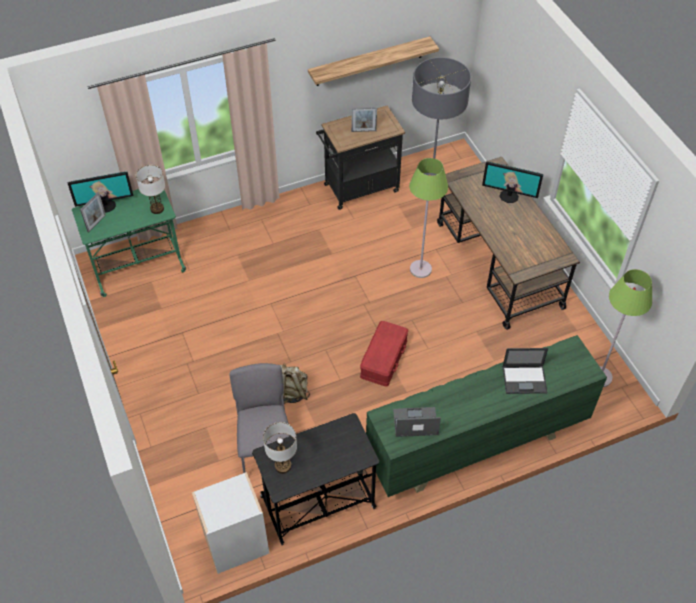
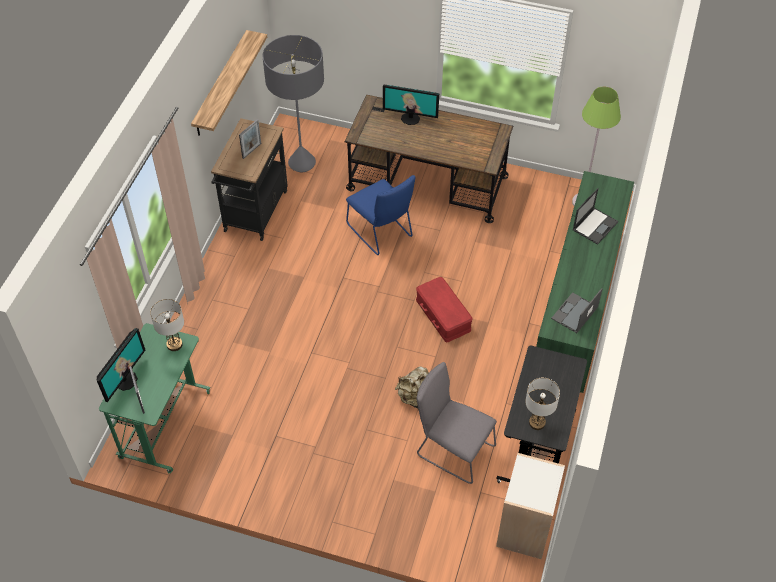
camera: 50 degrees left, 0 degrees up
(420, 269) = (381, 232): green floor lamp -> blue chair
(509, 196) = (410, 118): monitor -> monitor turned 45 degrees clockwise

